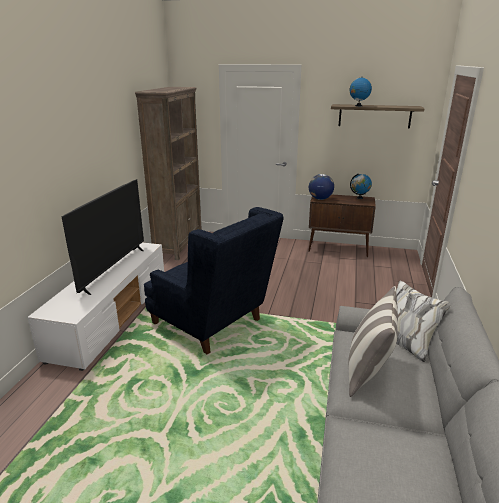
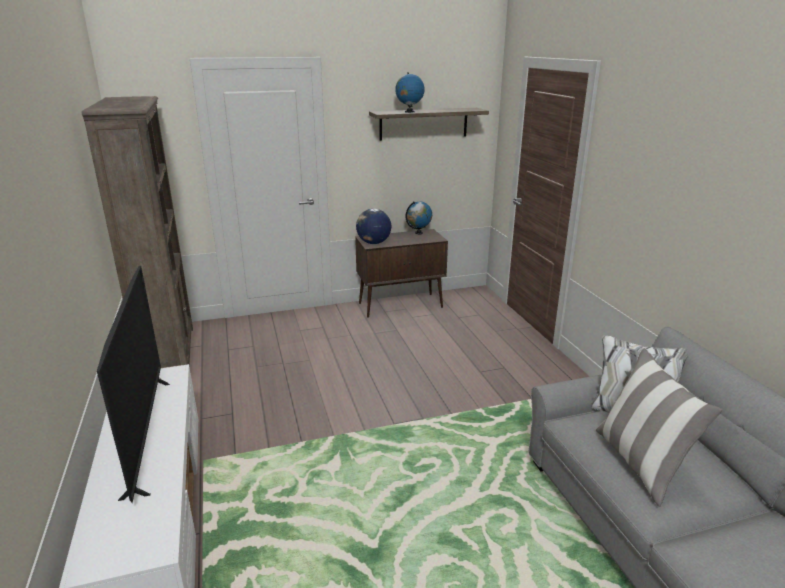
camera: 30 degrees left, 0 degrees up
(213, 325) = (334, 468): blue armchair -> none

